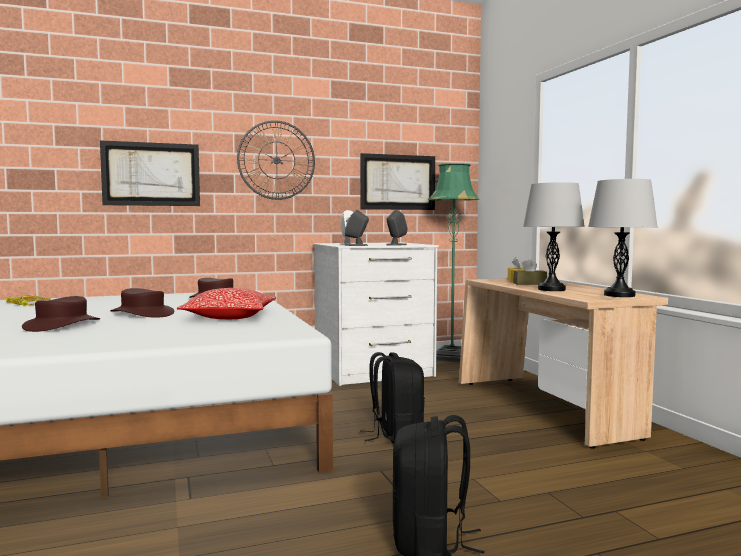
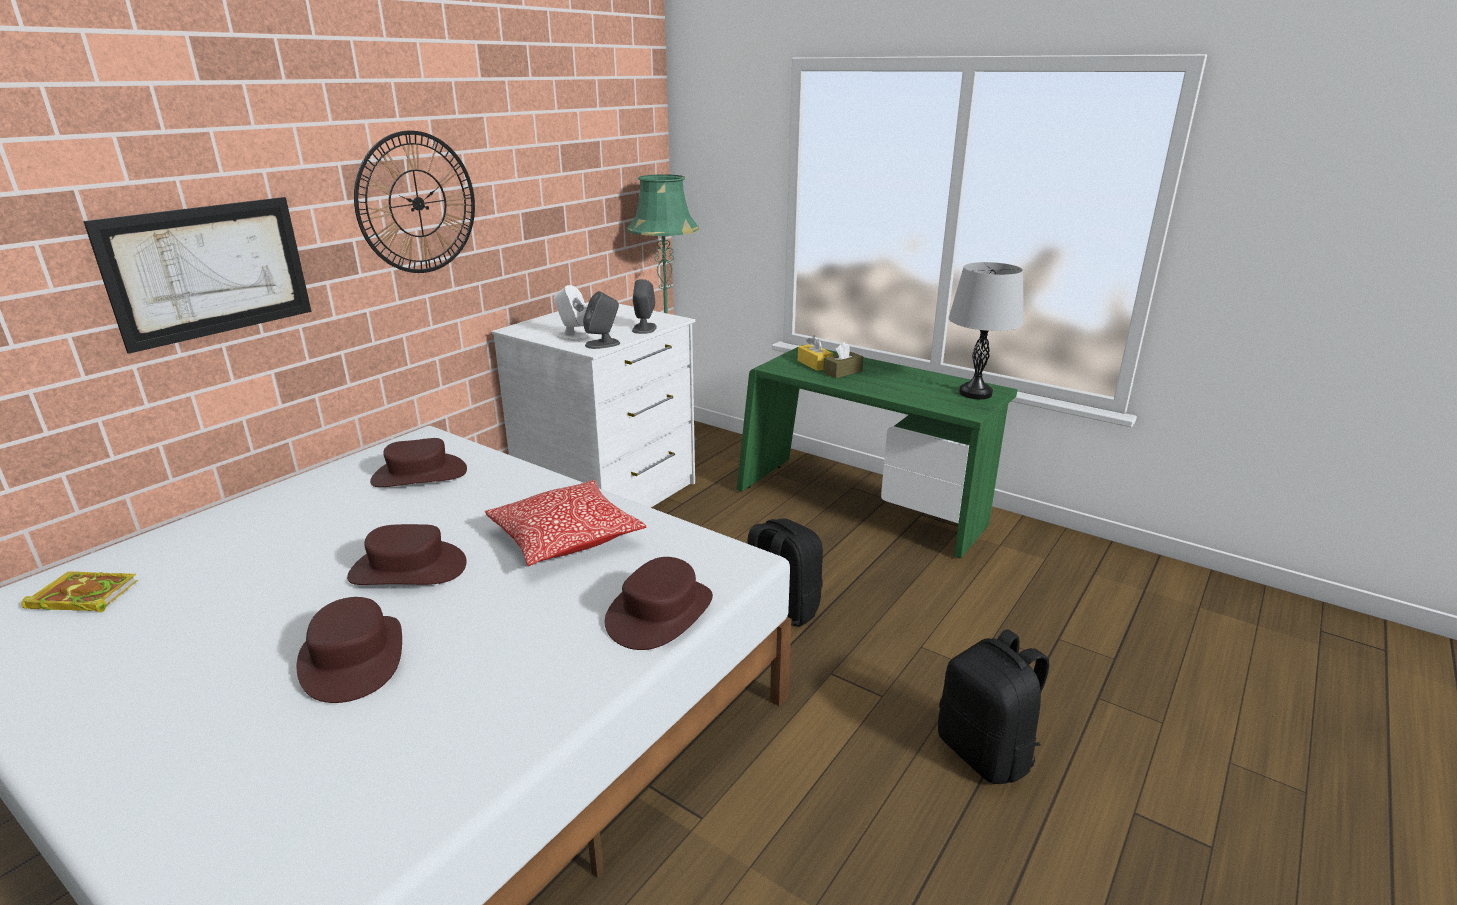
camera: 35 degrees left, 20 degrees up
(211, 337) = (660, 613): none -> brown hat
(398, 182) = (583, 208): picture -> none
(545, 408) = (861, 507): beige desk -> green desk
(551, 289) = (893, 389): grey table lamp -> none

